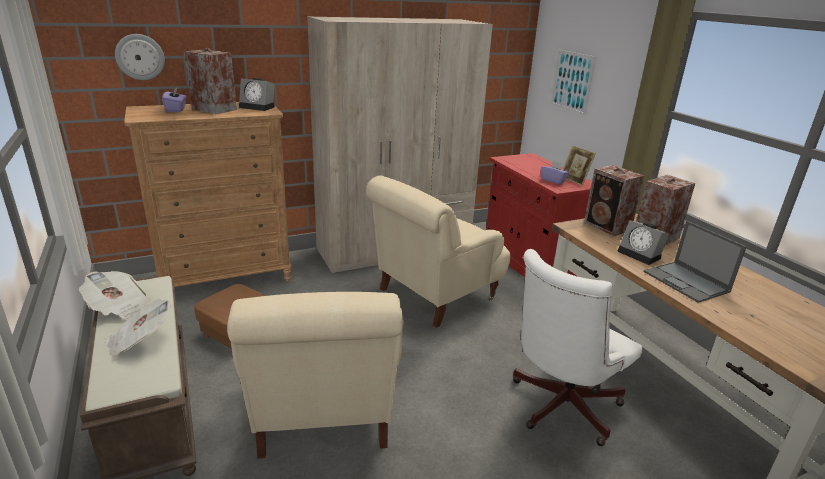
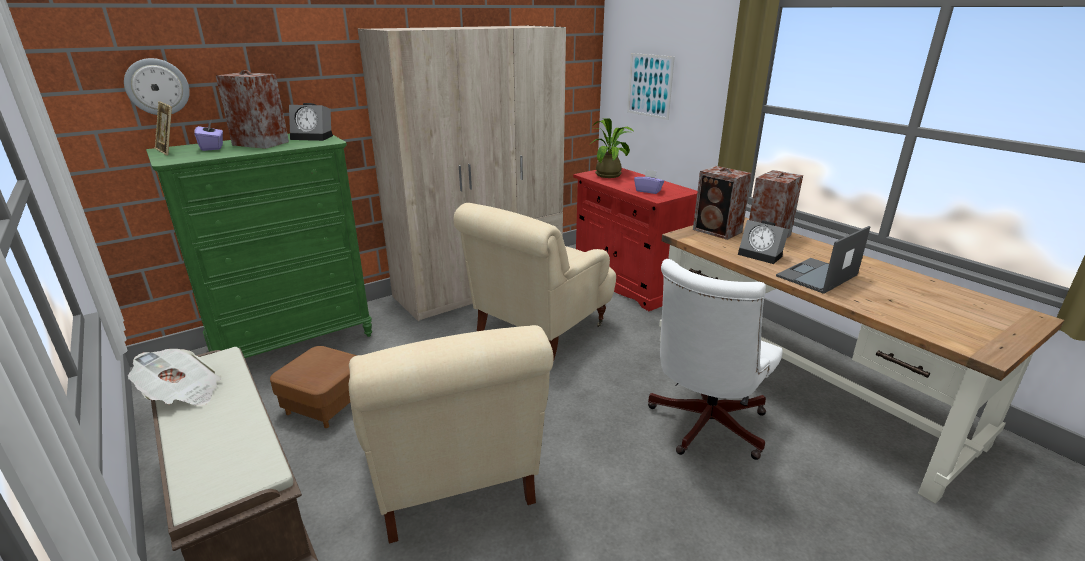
camera: 10 degrees left, 0 degrees up
(140, 340) = (222, 427): newspaper -> none
(226, 277) = (293, 342): brown dresser -> green dresser
(524, 161) = (610, 174): none -> potted plant
(574, 180) = (669, 189): picture frame -> picture frame (169, 151)
(687, 282) = (816, 276): laptop -> laptop turned 90 degrees clockwise

